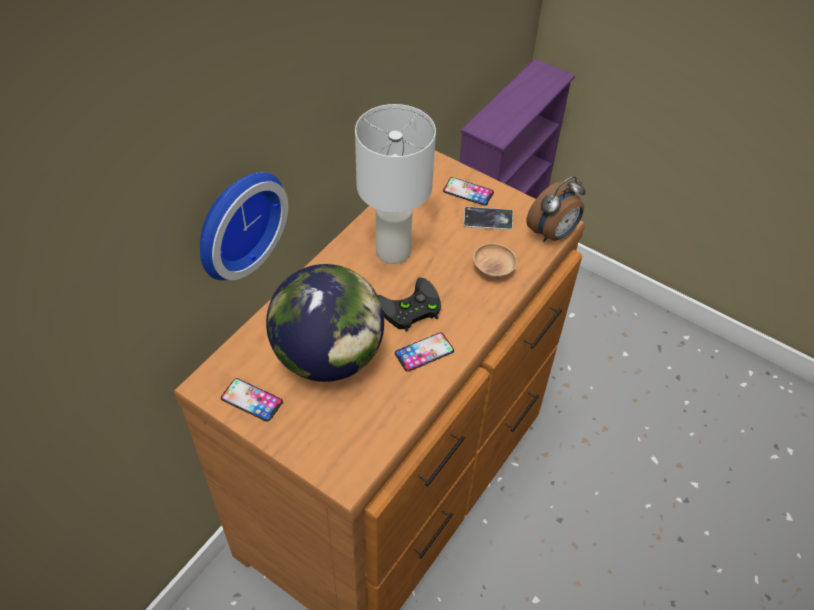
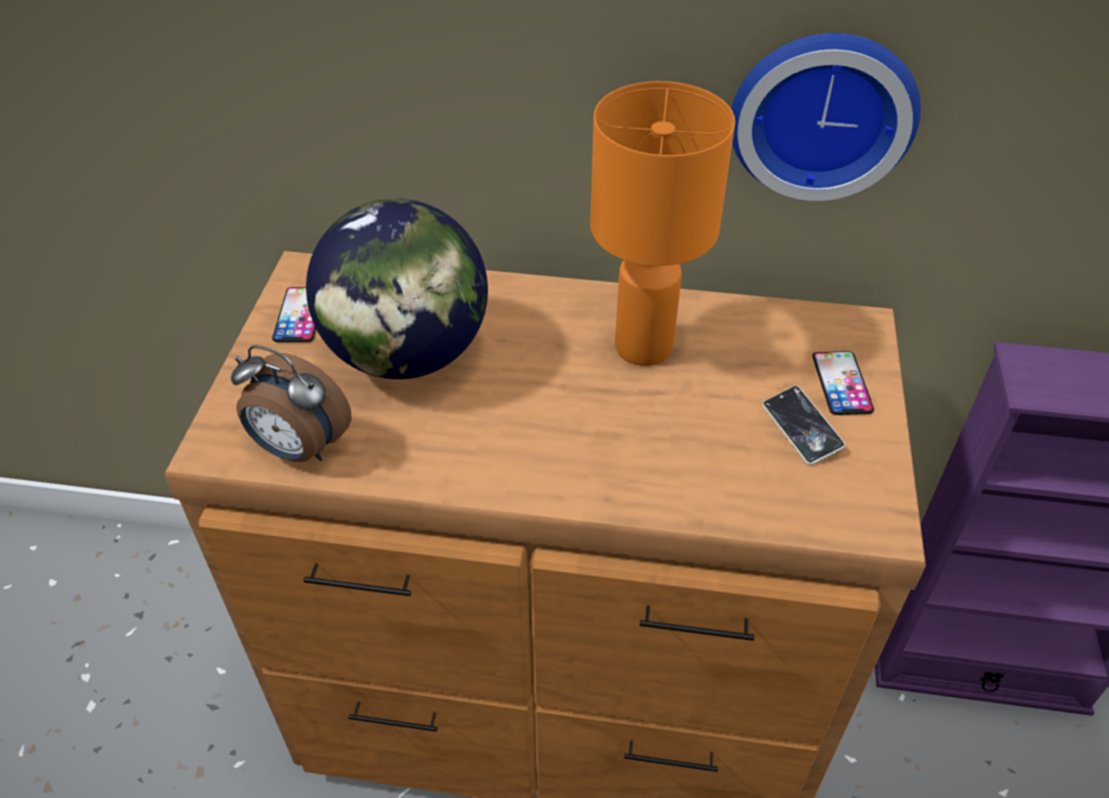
camera: 65 degrees right, 5 degrees down
(235, 222) = (442, 108): wall clock -> wall clock (822, 112)
(393, 250) = (645, 345): white table lamp -> orange table lamp
(409, 309) = (545, 403): black game controller -> none
(424, 352) = (475, 449): phone -> none
(493, 269) = (701, 472): brown bowl -> none
(553, 234) = (851, 525): alarm clock -> alarm clock (299, 449)

